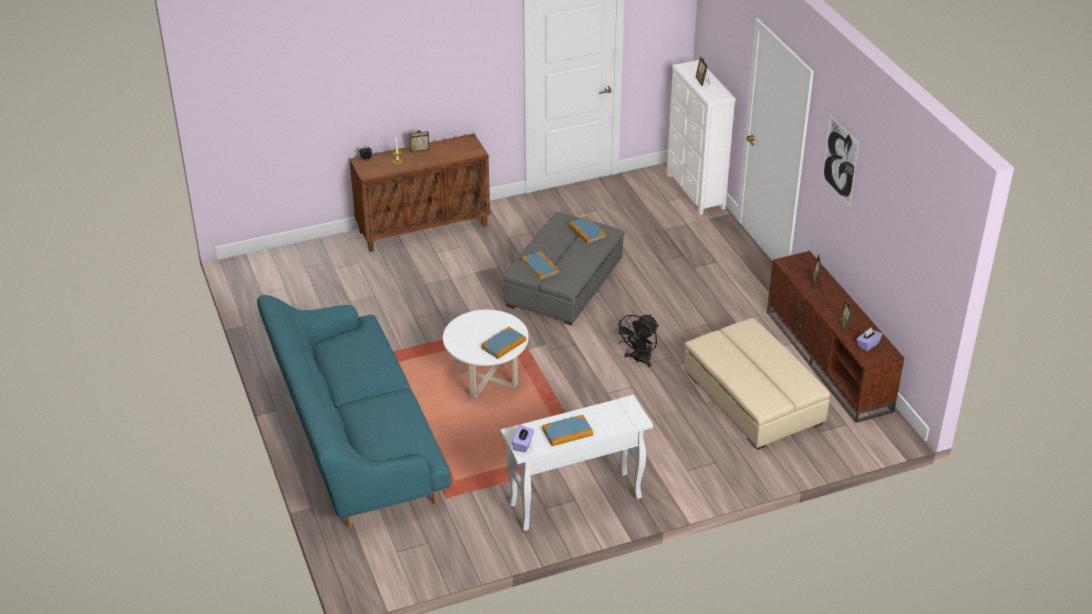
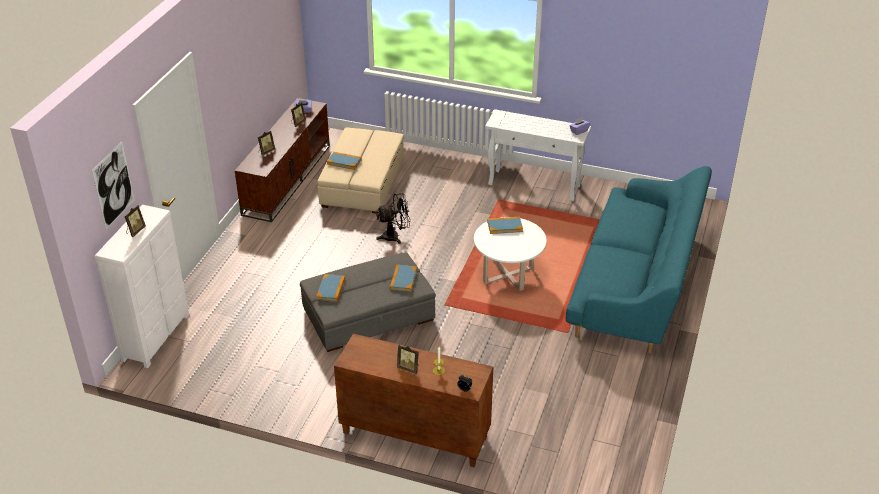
camera: 140 degrees left, 0 degrees up
(567, 432) = (546, 125): book -> book (344, 162)
(840, 160) = (228, 71): picture -> picture (113, 185)

